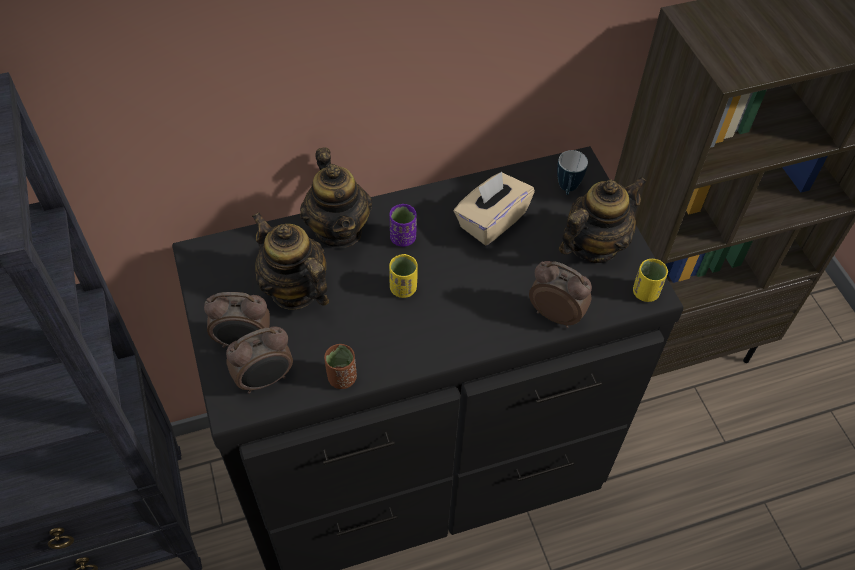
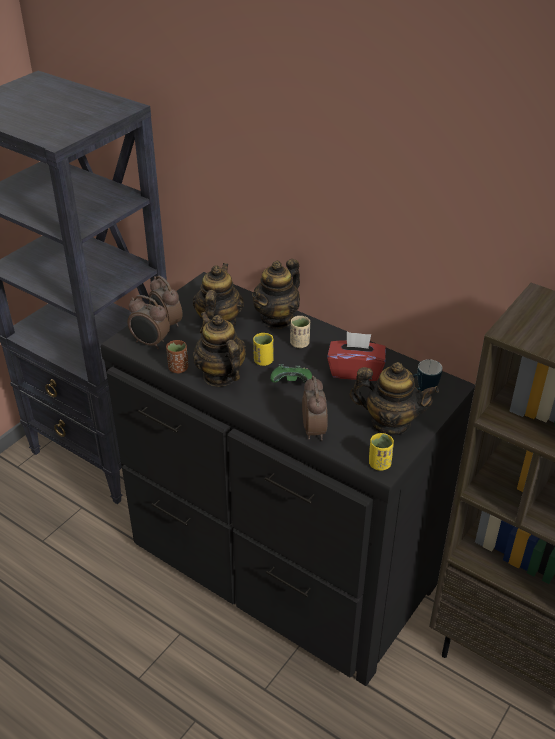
camera: 55 degrees right, 15 degrees down
(392, 343) = (220, 375): none -> teapot
(403, 238) = (300, 343): purple cup -> beige cup
(464, 286) = (292, 383): none -> green game controller
(491, 221) = (355, 371): beige tissue box -> red tissue box

